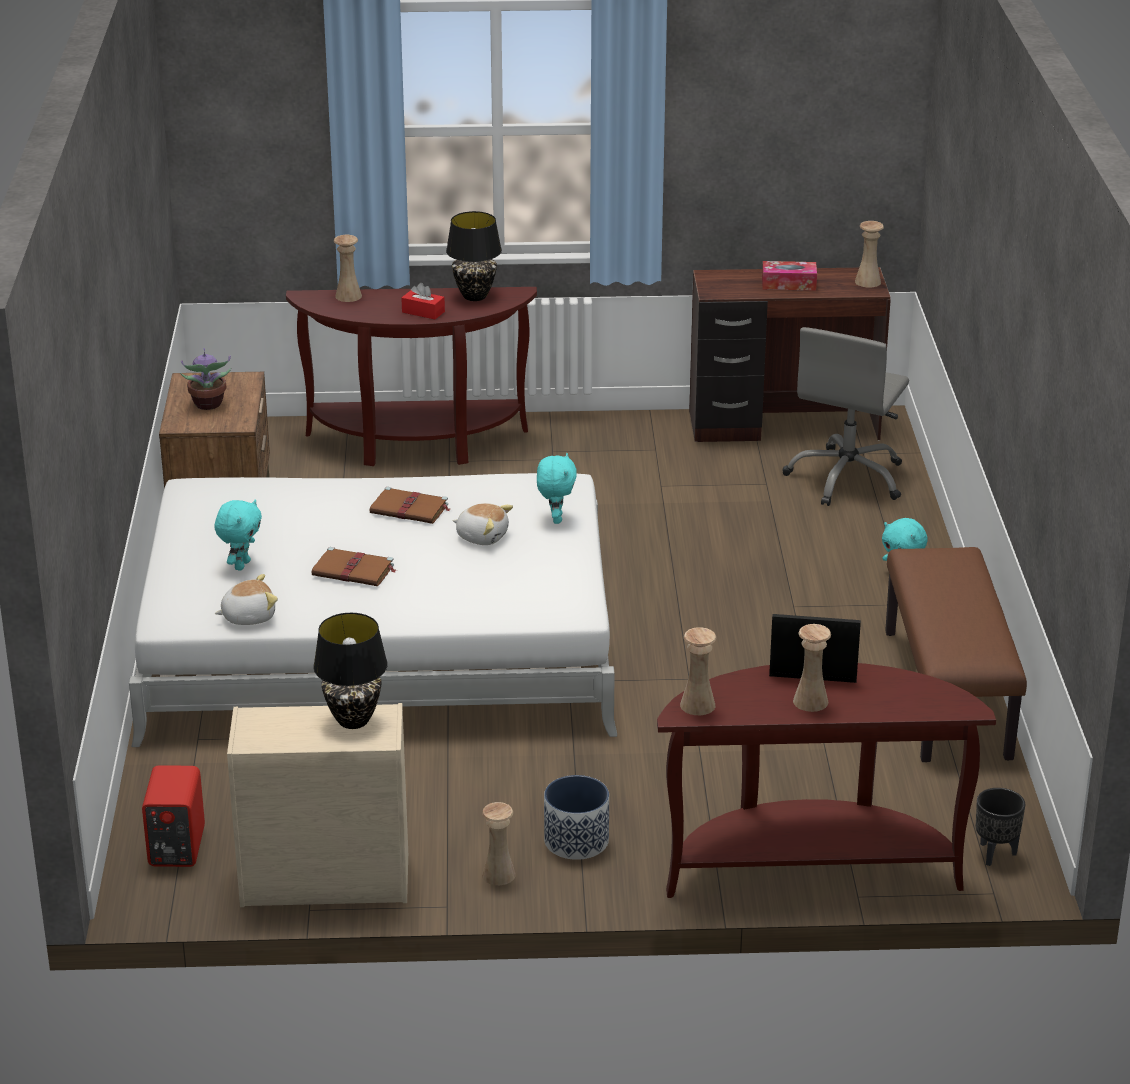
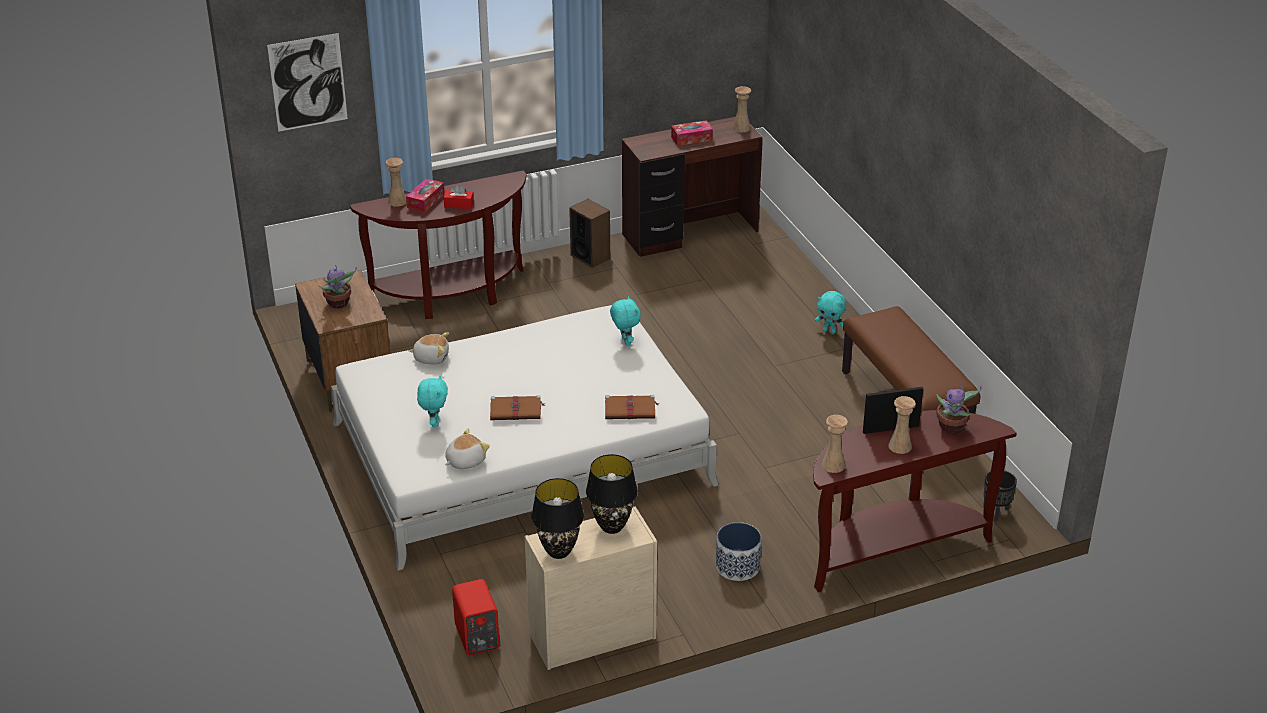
camera: 20 degrees left, 5 degrees up
(247, 114) = (308, 82): none -> picture
(384, 301) = (425, 201): none -> tissue box
(410, 509) = (523, 355): brown book -> brown book (631, 409)
(475, 296) = (487, 185): black table lamp -> black table lamp (559, 552)
(482, 536) = (585, 365): plush toy -> plush toy (431, 357)
(498, 874) = (702, 603): beige vase -> none
(628, 430) = (590, 257): none -> speaker
(847, 478) = (753, 264): grey office chair -> none
(903, 694) = (952, 428): none -> potted plant

